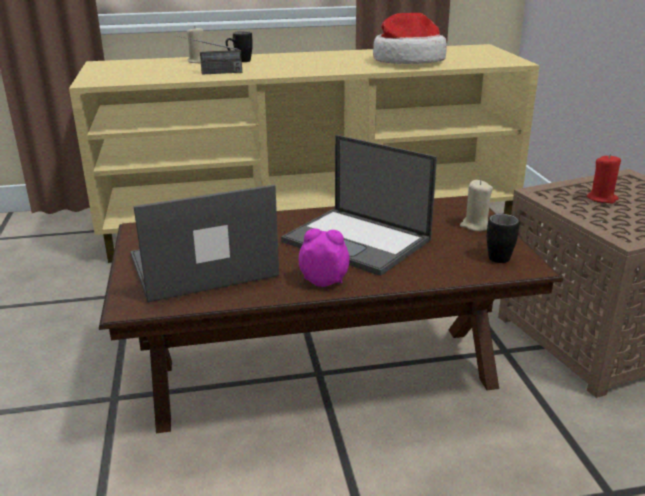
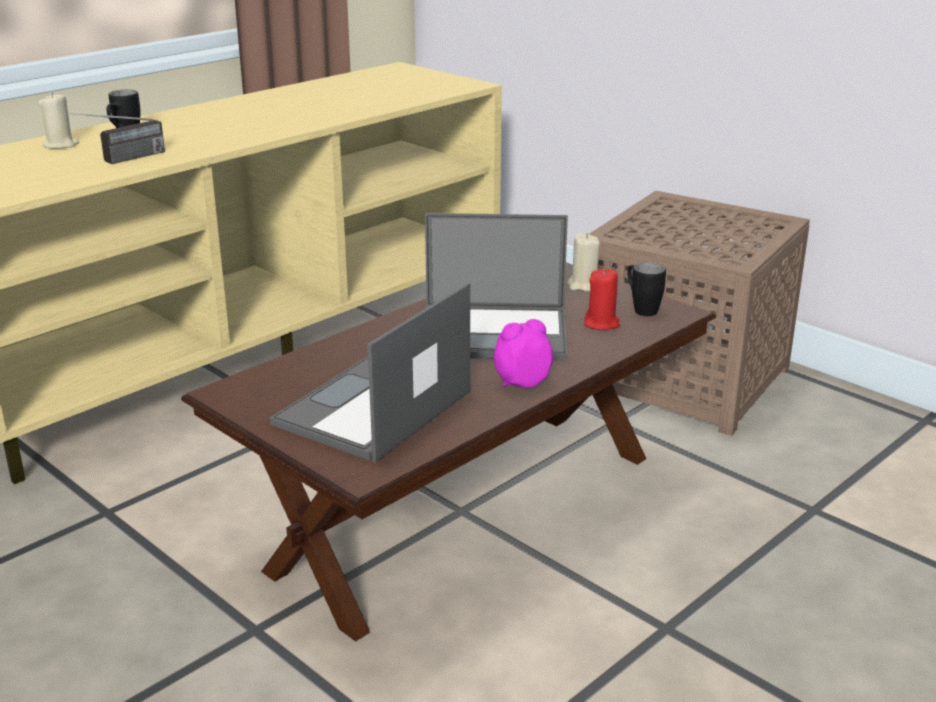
camera: 35 degrees left, 0 degrees up
(407, 61) = (348, 101): hat -> none
(602, 198) = (671, 227): red candle -> red candle (601, 324)

